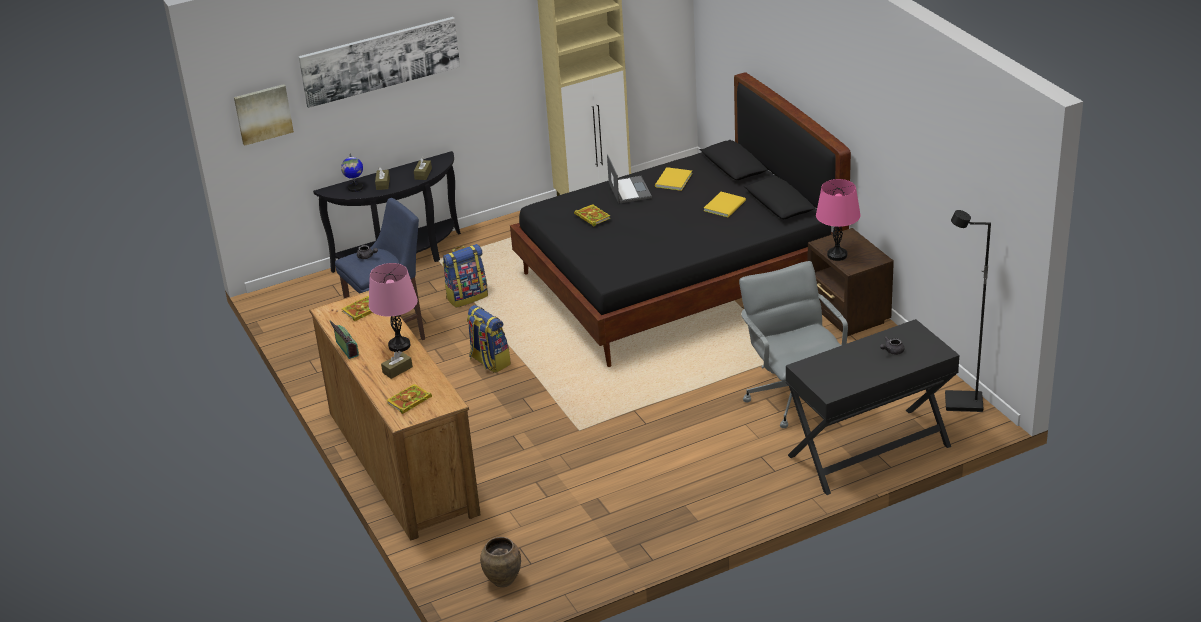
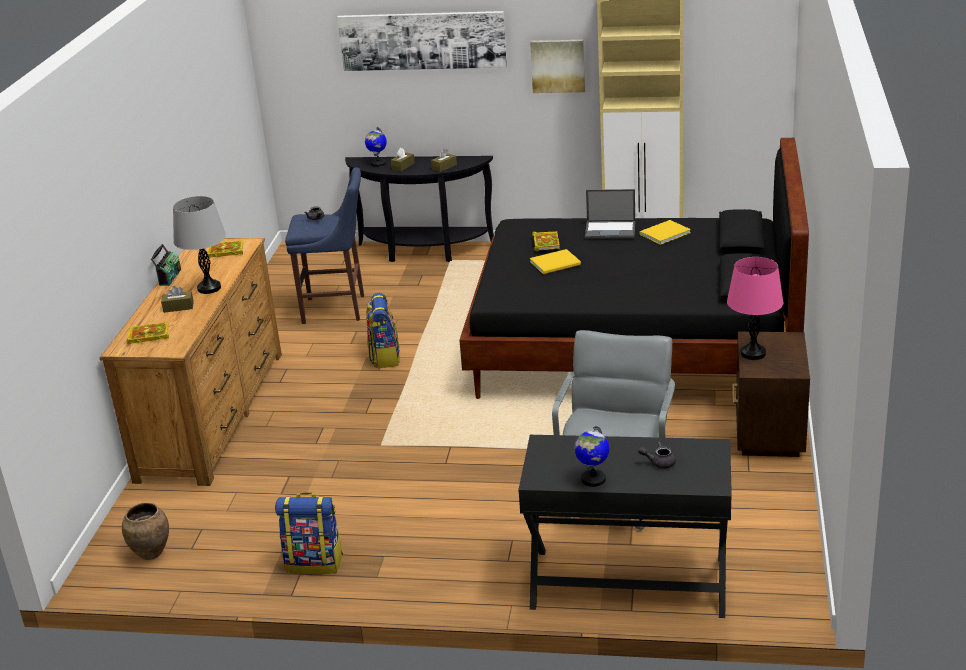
camera: 35 degrees right, 5 degrees down
(263, 114) = (301, 66): picture -> picture (558, 65)
(399, 345) = (209, 288): pink table lamp -> grey table lamp
(467, 297) = (435, 297): backpack -> backpack (315, 563)
(629, 190) = (611, 230): laptop -> laptop turned 75 degrees clockwise
(726, 205) = (686, 270): yellow book -> yellow book (557, 263)
(865, 378) = (593, 479): none -> globe
(963, 403) = (793, 576): black floor lamp -> none

